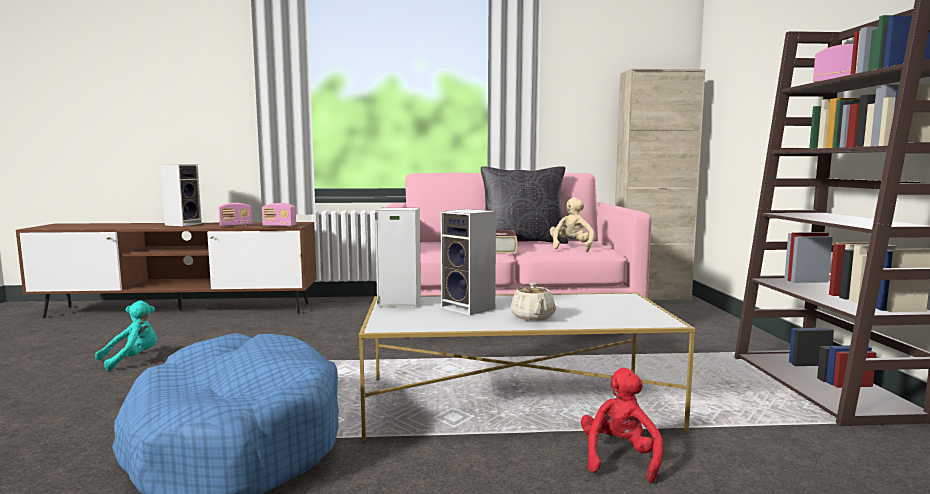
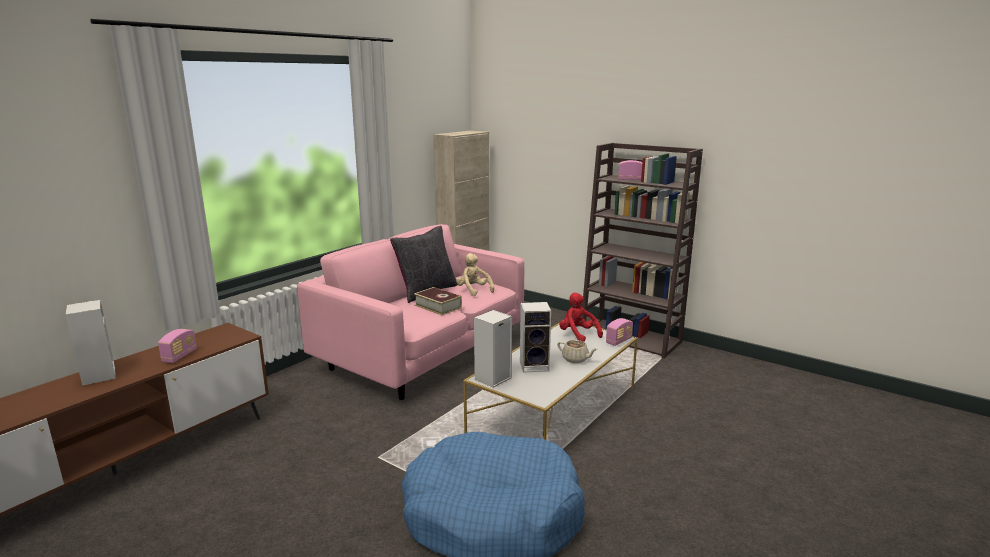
camera: 50 degrees left, 10 degrees up
(132, 359) = (244, 529): turquoise plush toy -> none
(279, 226) = (229, 341): radio -> radio (619, 341)
(619, 458) = (637, 415): red plush toy -> red plush toy (578, 335)

